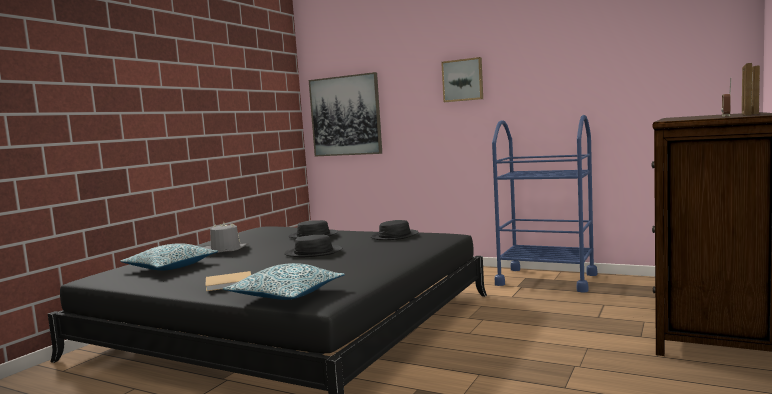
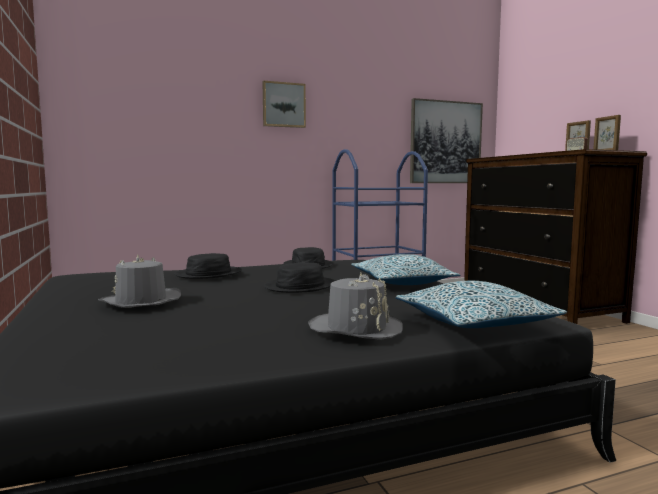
camera: 50 degrees left, 0 degrees up
(170, 267) = (132, 336): pillow -> pillow (402, 283)
(231, 283) = (356, 328): beige book -> grey hat
(345, 116) = (124, 126): picture -> picture (445, 142)

